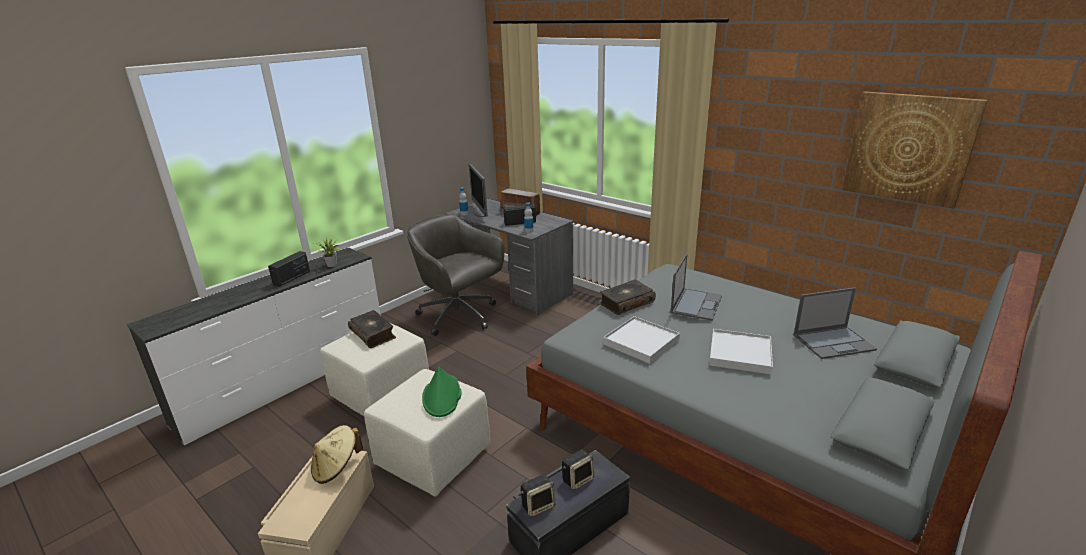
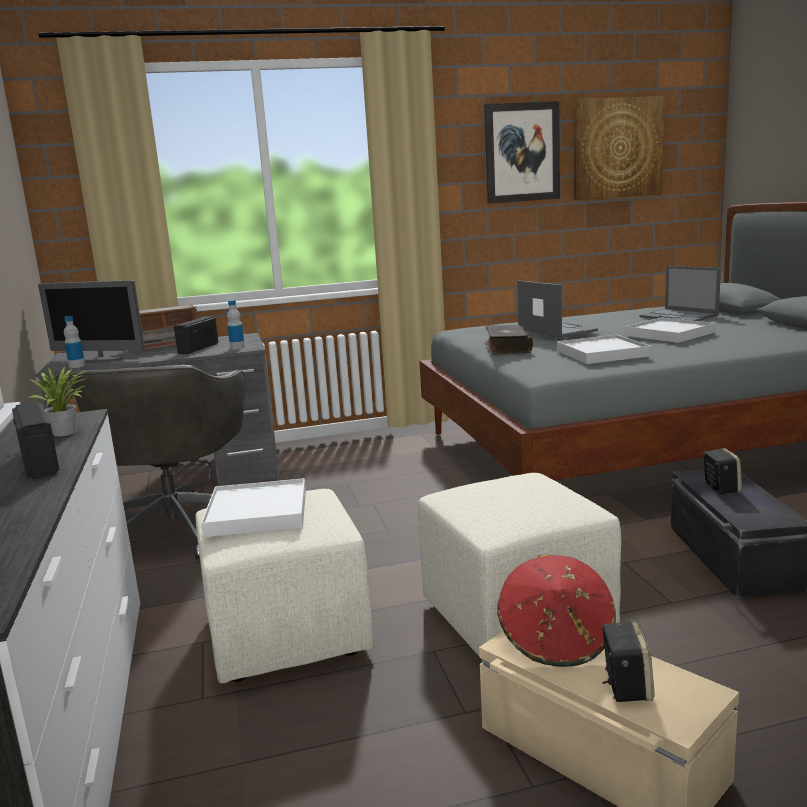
camera: 55 degrees left, 10 degrees down
(337, 467) = (556, 640): beige hat -> red hat
(373, 334) = (258, 512): book -> white tray
(442, 396) = (527, 488): green hat -> none
(459, 316) = (177, 529): grey office chair -> grey office chair turned 75 degrees counterclockwise
(538, 505) = (754, 514): speaker -> speaker (625, 685)
(796, 134) = (522, 152): none -> picture
(834, 342) = (679, 316): laptop -> laptop turned 120 degrees clockwise

